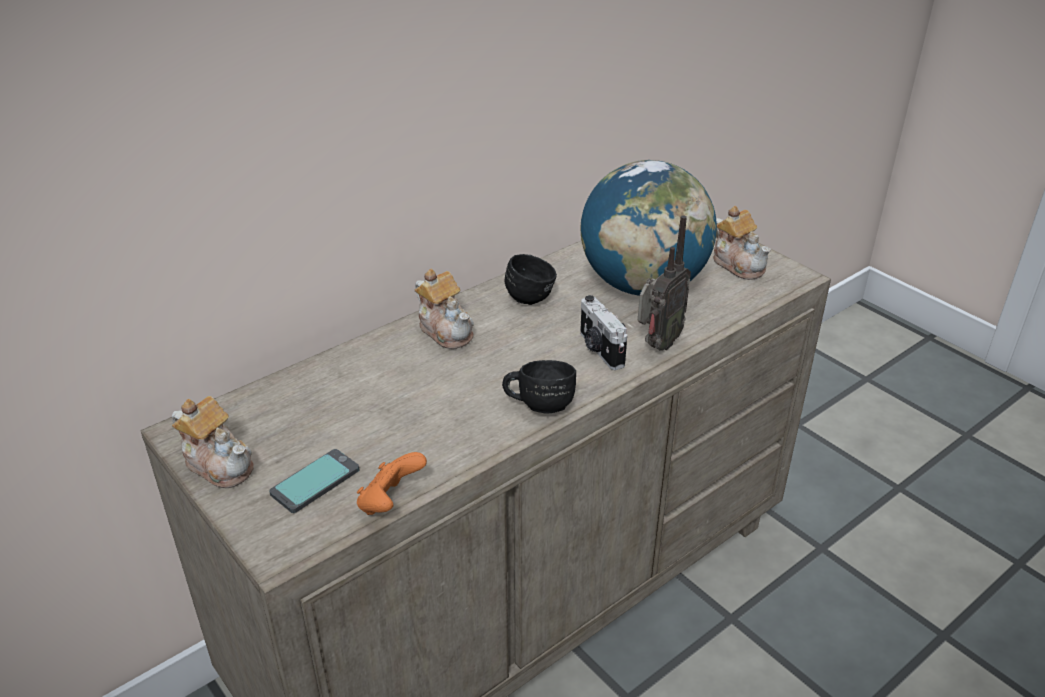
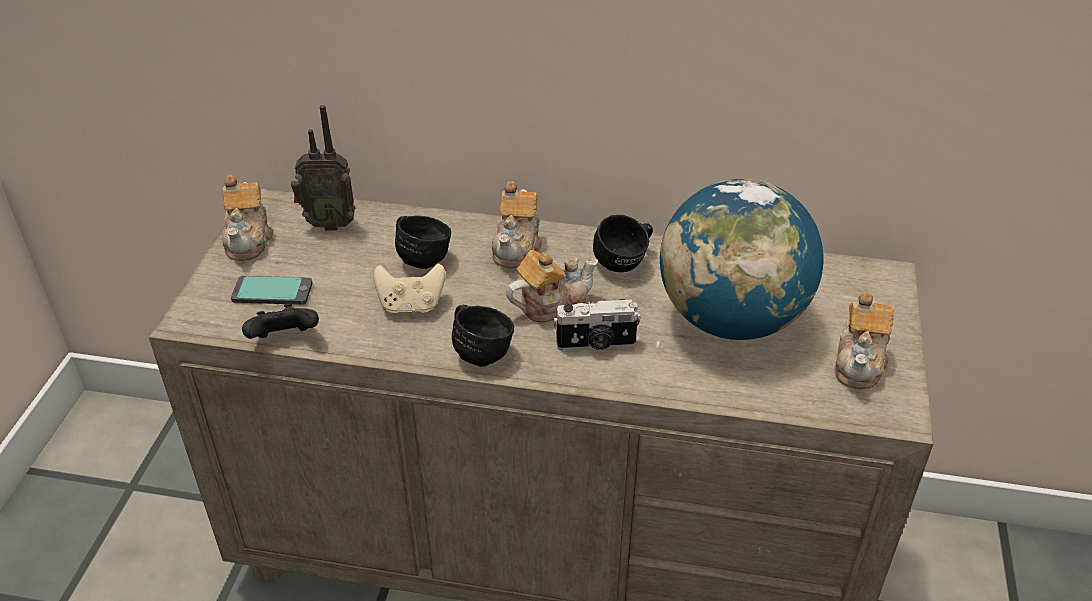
camera: 50 degrees right, 5 degrees up
(389, 379) = (422, 256): none -> black mug
(390, 502) = (284, 339): orange game controller -> black game controller
(441, 413) = (411, 305): none -> beige game controller
(531, 347) = (551, 304): none -> teapot
(599, 350) = (596, 344): camera -> camera turned 120 degrees counterclockwise
(657, 345) = (648, 375): radio -> radio (329, 223)

